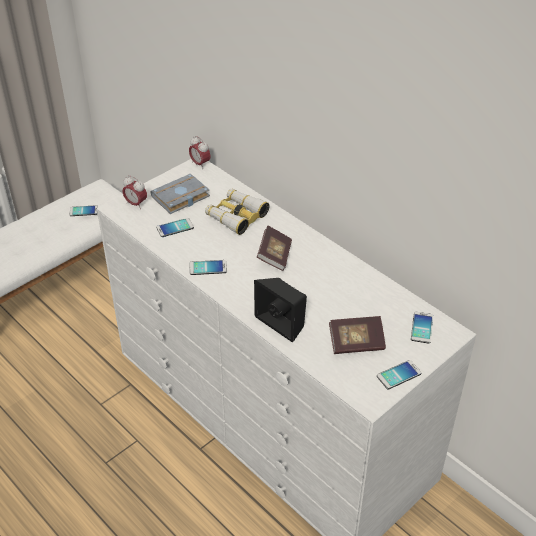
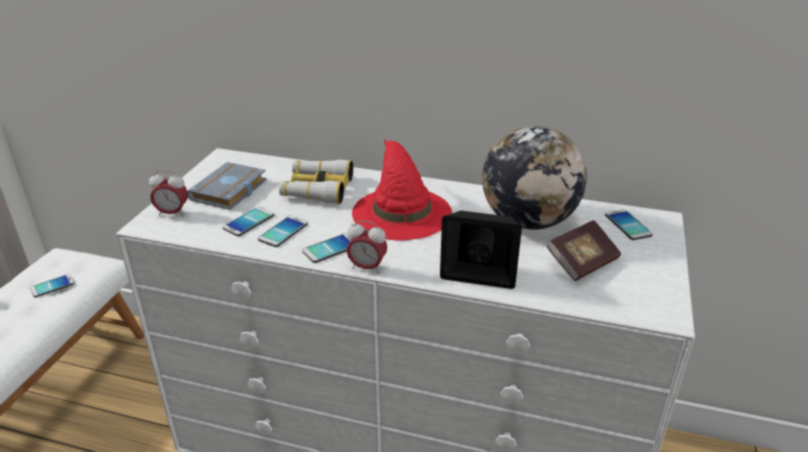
camera: 30 degrees left, 10 degrees down
(200, 164) = (226, 155): alarm clock -> alarm clock (367, 267)
(274, 256) = (401, 212): book -> red hat
(353, 297) = (528, 221): none -> globe
(398, 375) = (661, 277): phone -> phone (283, 232)

